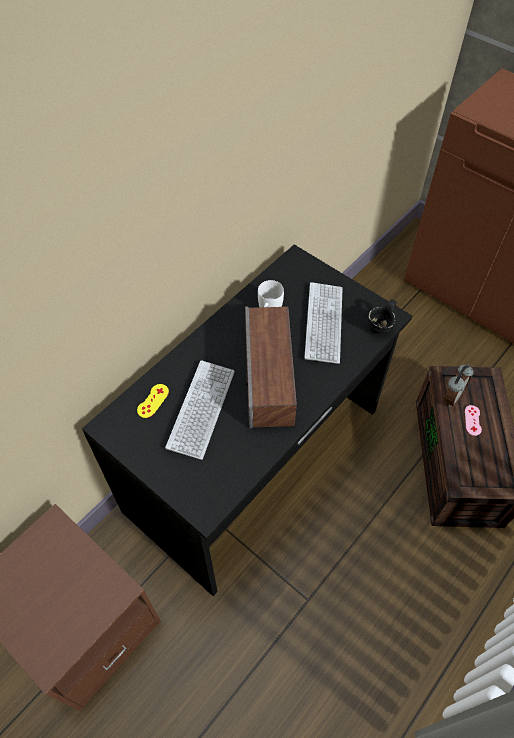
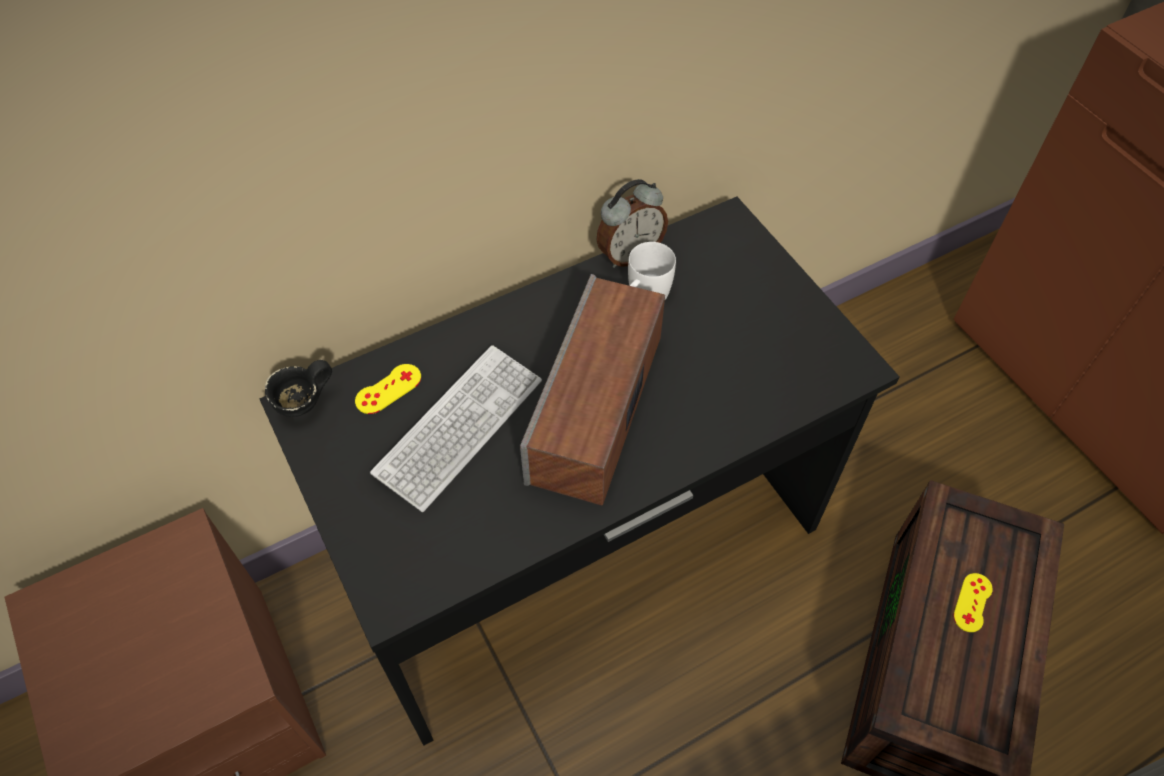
camera: 20 degrees right, 0 degrees up
(324, 323) = (731, 344): keyboard -> none
(381, 328) = (832, 382): black mug -> black mug (306, 407)
(451, 397) = (948, 548): alarm clock -> alarm clock (629, 254)
(472, 420) = (972, 602): pink game controller -> yellow game controller

